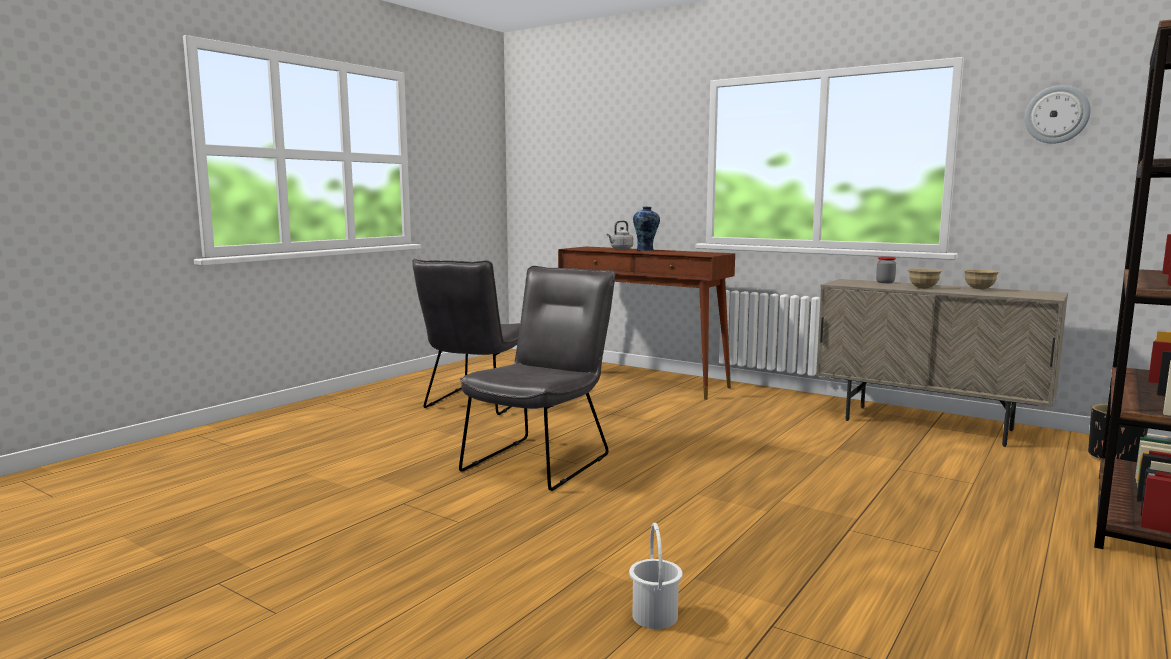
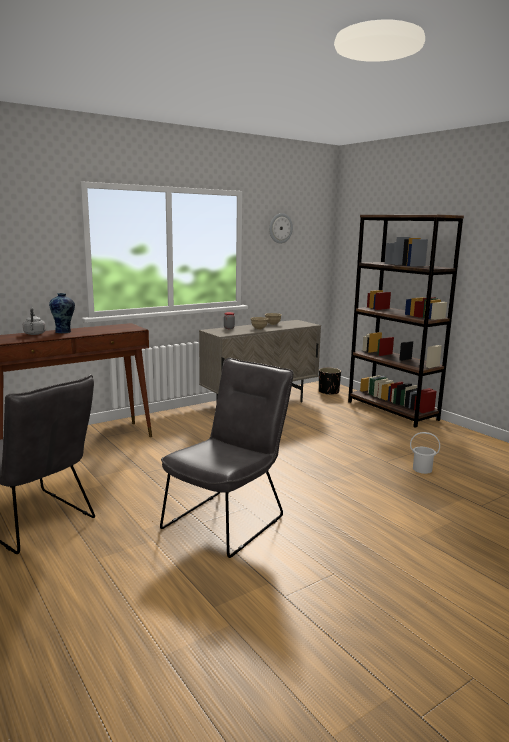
camera: 70 degrees left, 5 degrees up
(543, 460) = (229, 519): grey chair -> grey chair turned 75 degrees clockwise
(655, 616) = (473, 531): white bucket -> white bucket (422, 469)

